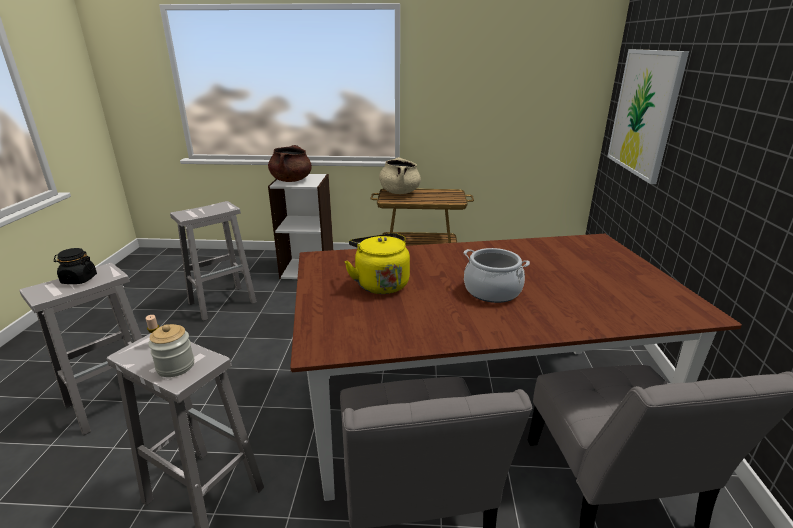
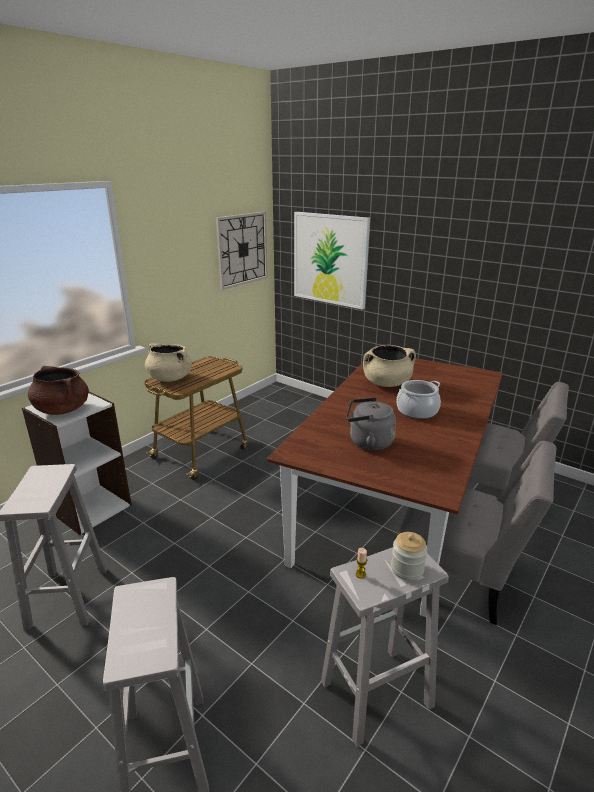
camera: 55 degrees left, 0 degrees up
(79, 279) = (139, 619): black jar -> none
(380, 283) = (368, 442): yellow kettle -> grey kettle
(533, 259) = (387, 383): none -> beige cooking pot
(555, 91) = (242, 249): none -> wall clock

